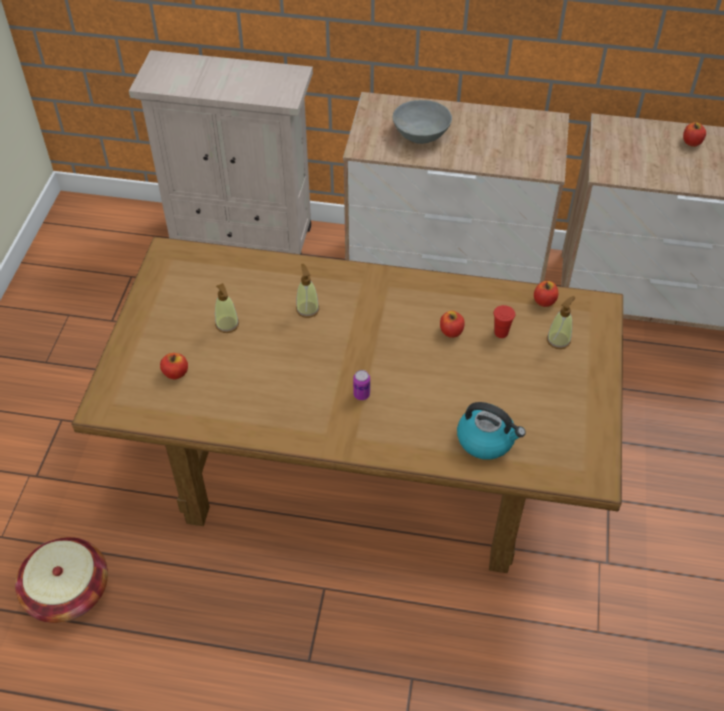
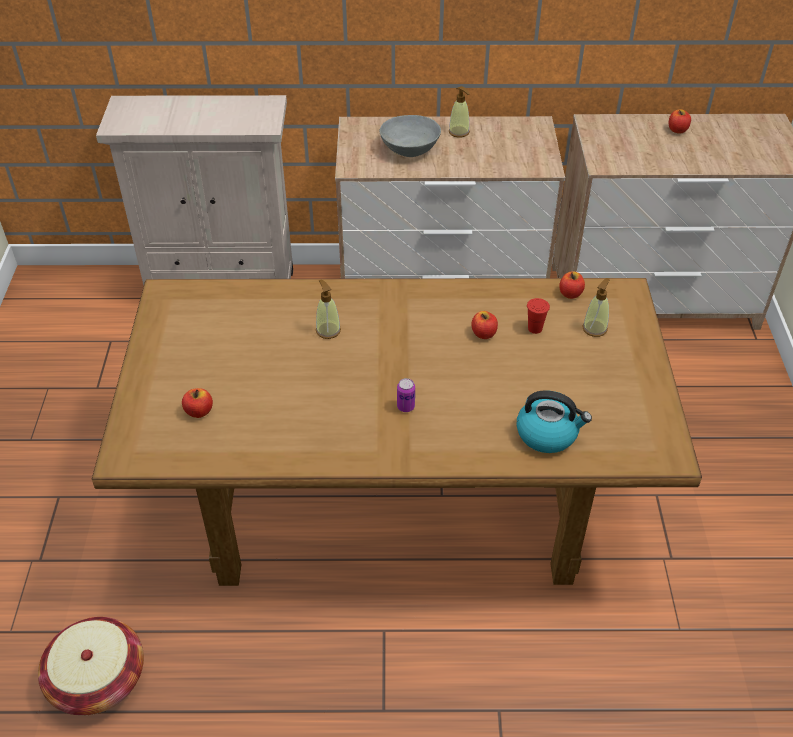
camera: 10 degrees left, 5 degrees down
(227, 325) = (245, 356): soap dispenser -> soap dispenser (459, 132)

